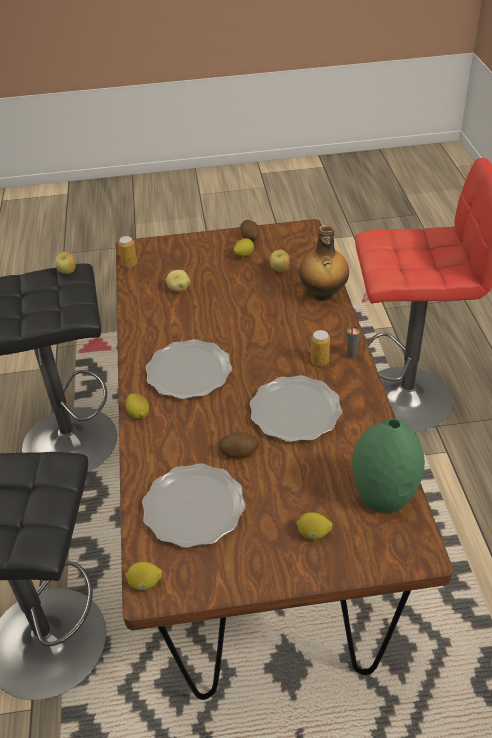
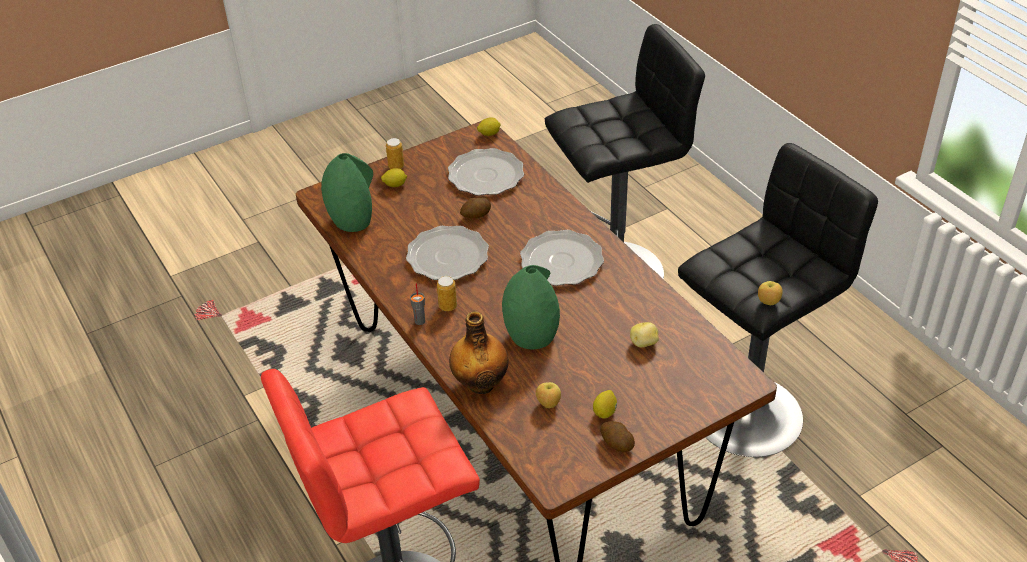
camera: 155 degrees right, 0 degrees up
(129, 264) = (727, 357): can -> can (396, 166)
(138, 413) = (577, 218): lemon -> none
(261, 317) = (531, 335): none -> green vase

